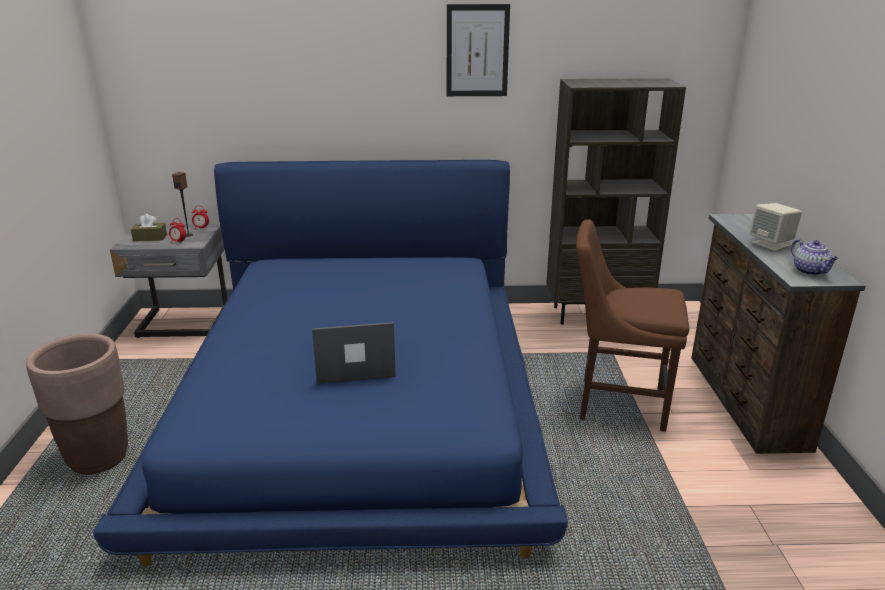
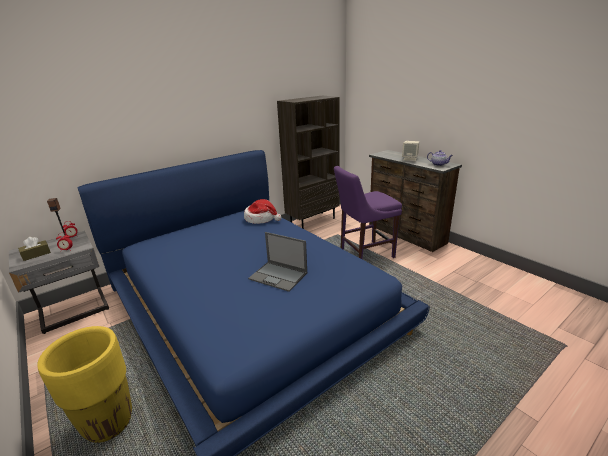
camera: 35 degrees left, 0 degrees up
(98, 458) = (108, 422): brown planter -> yellow planter
(353, 366) = (279, 276): laptop -> laptop turned 105 degrees counterclockwise
(446, 277) = (261, 218): none -> hat
(477, 51) = (233, 89): picture -> none
(616, 402) = (364, 254): brown chair -> purple chair

